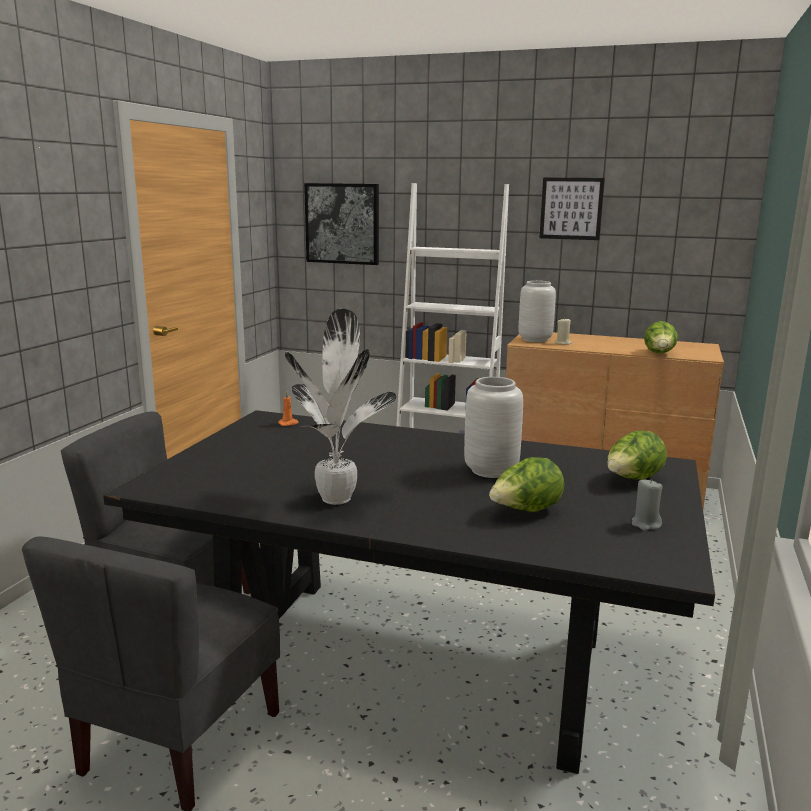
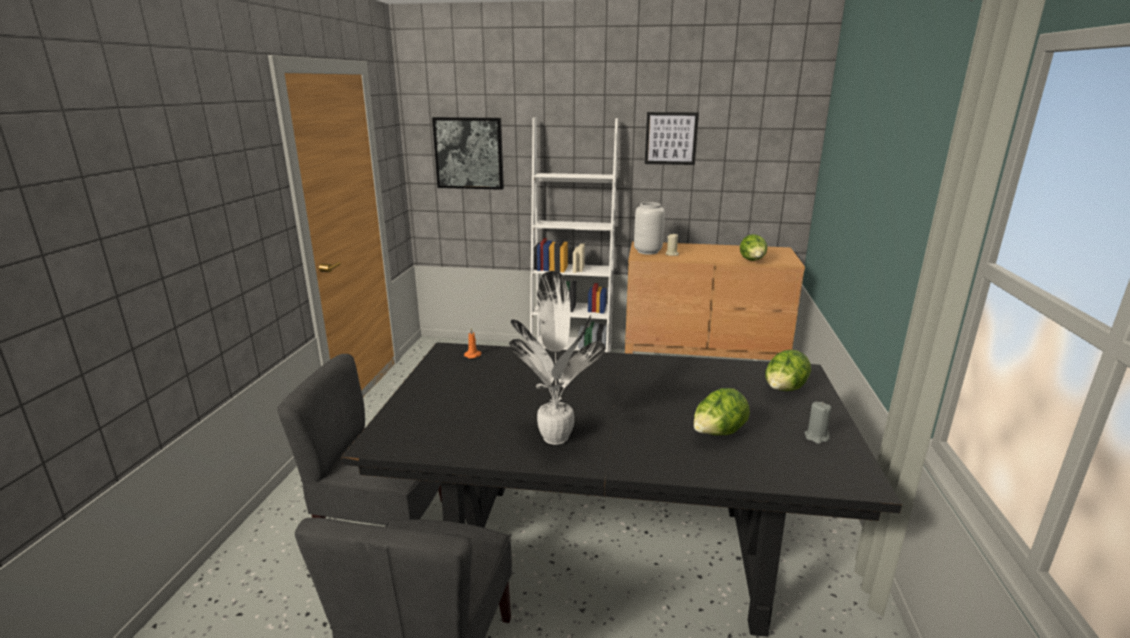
camera: 10 degrees left, 5 degrees up
(491, 471) = (670, 392): grey vase -> none

